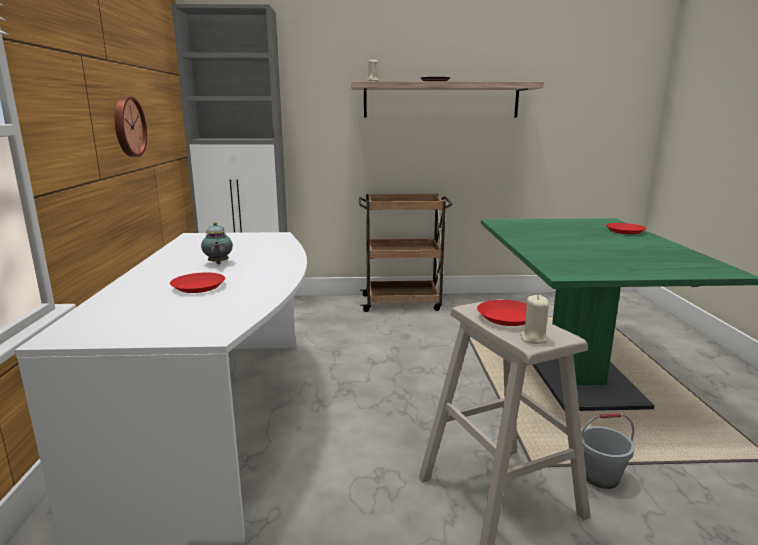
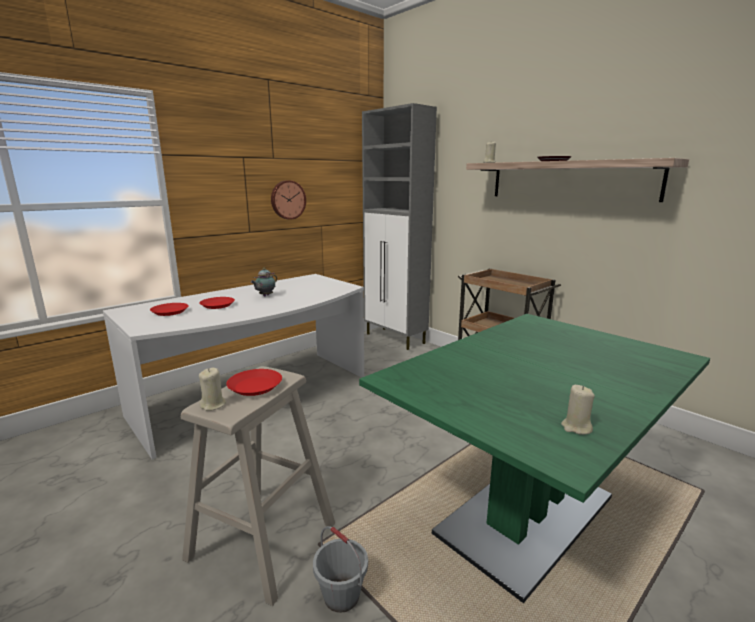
camera: 50 degrees right, 0 degrees up
(625, 231) = (644, 373): red plate -> red plate (170, 312)
(687, 260) = (576, 427): none -> beige candle

